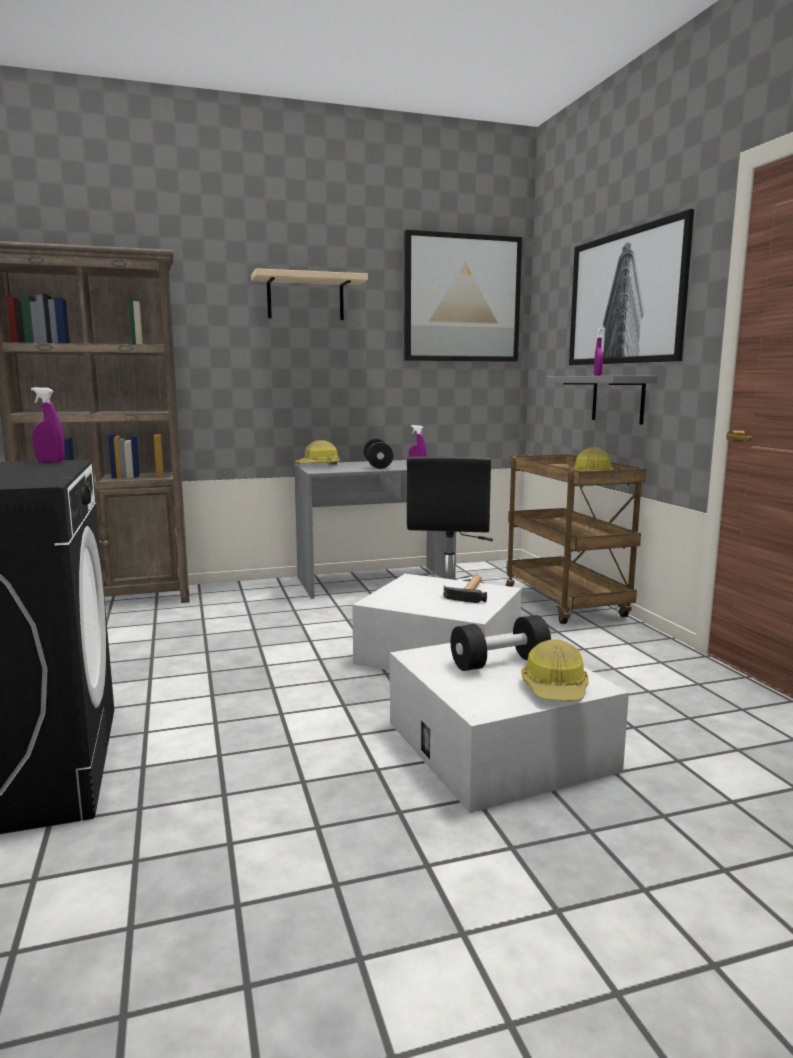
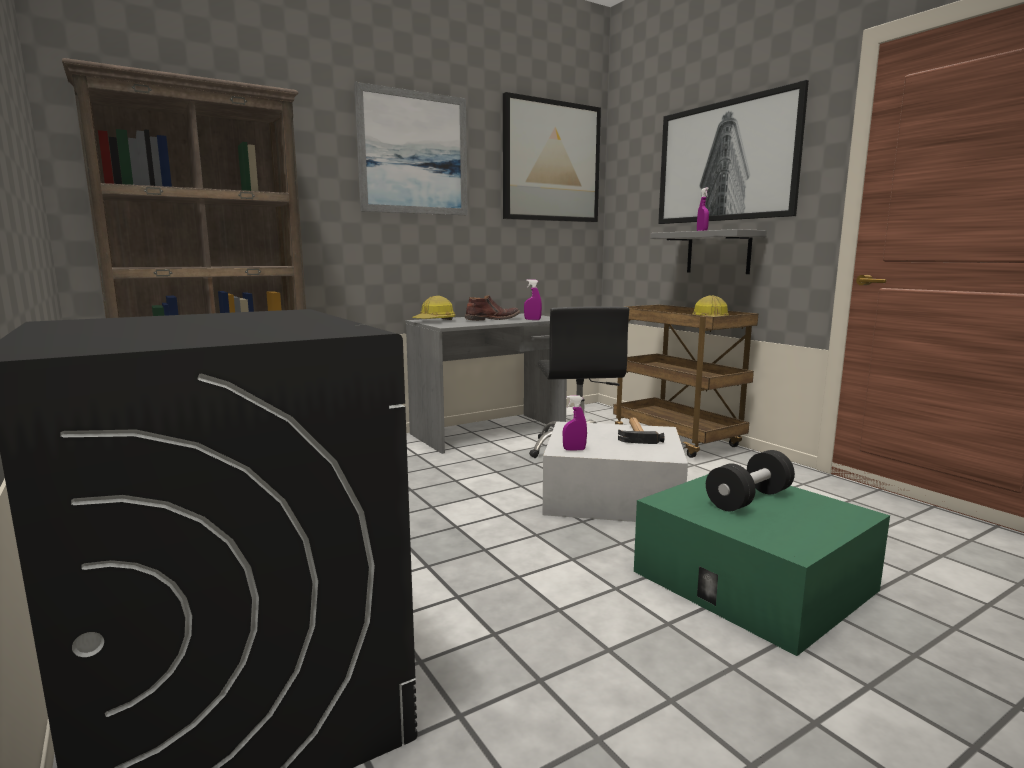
camera: 15 degrees left, 0 degrees up
(50, 461) = (274, 311): purple spray bottle -> purple spray bottle (574, 449)
(305, 298) = (414, 153): beige shelf -> picture
(377, 465) = (492, 319): black dumbbell -> brown boot
(498, 745) = (753, 580): white storage box -> green storage box
(555, 689) = (828, 519): hard hat -> none

